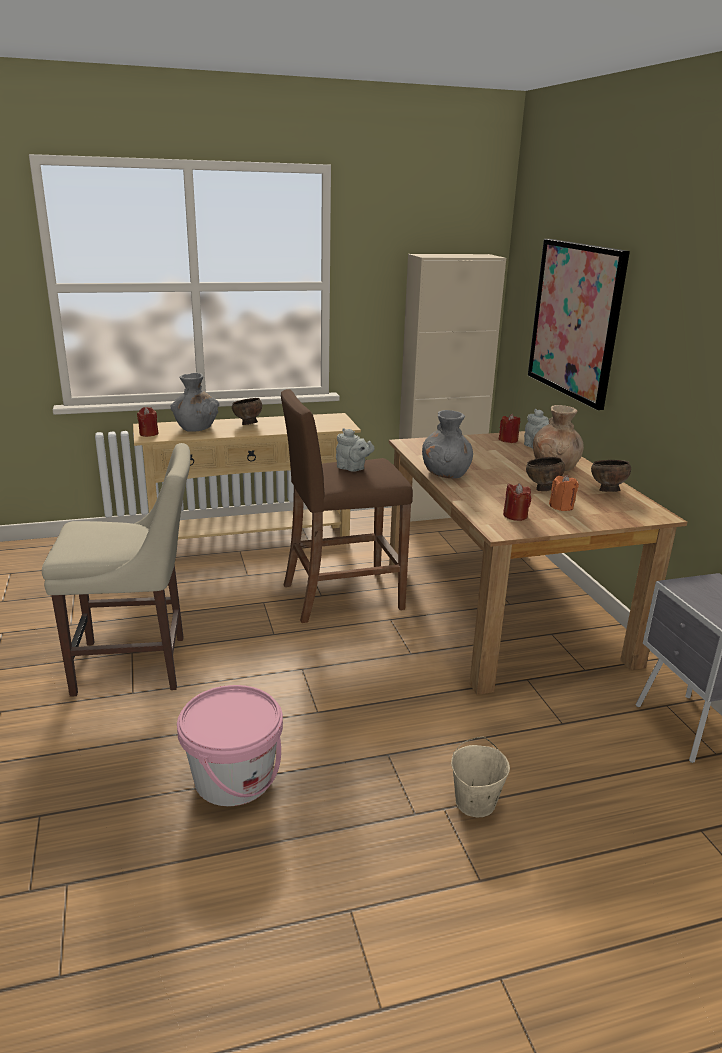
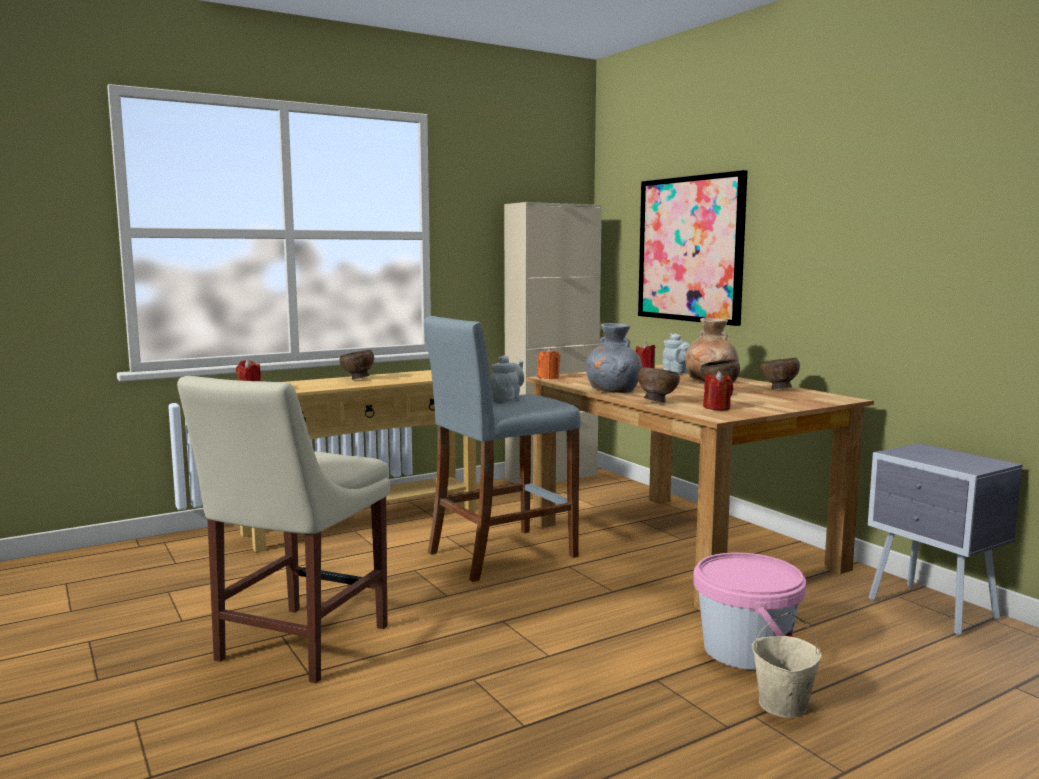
camera: 15 degrees left, 15 degrees down
(137, 665) = (297, 646): beige chair -> beige chair turned 135 degrees clockwise
(196, 428) = (301, 385): grey vase -> none
(233, 778) = (495, 732): pink bucket -> pink bucket (745, 650)
(342, 596) = (501, 554): brown stool -> grey stool
(352, 468) = (507, 399): grey teapot -> grey teapot turned 75 degrees counterclockwise
(468, 498) = (657, 402): none -> brown bowl
(561, 506) = (751, 400): orange candle -> orange candle (548, 378)

